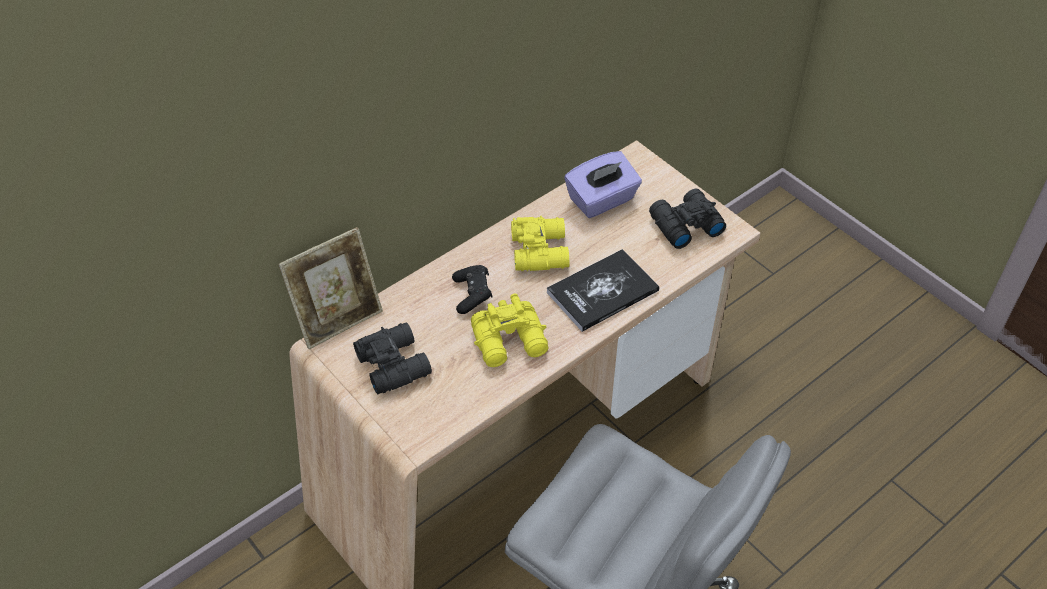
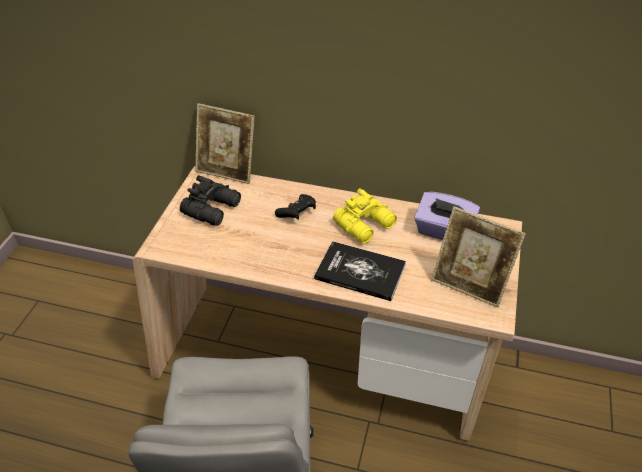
camera: 55 degrees right, 5 degrees down
(511, 342) = (274, 249): yellow binoculars -> none
(684, 225) = (469, 285): black binoculars -> picture frame

